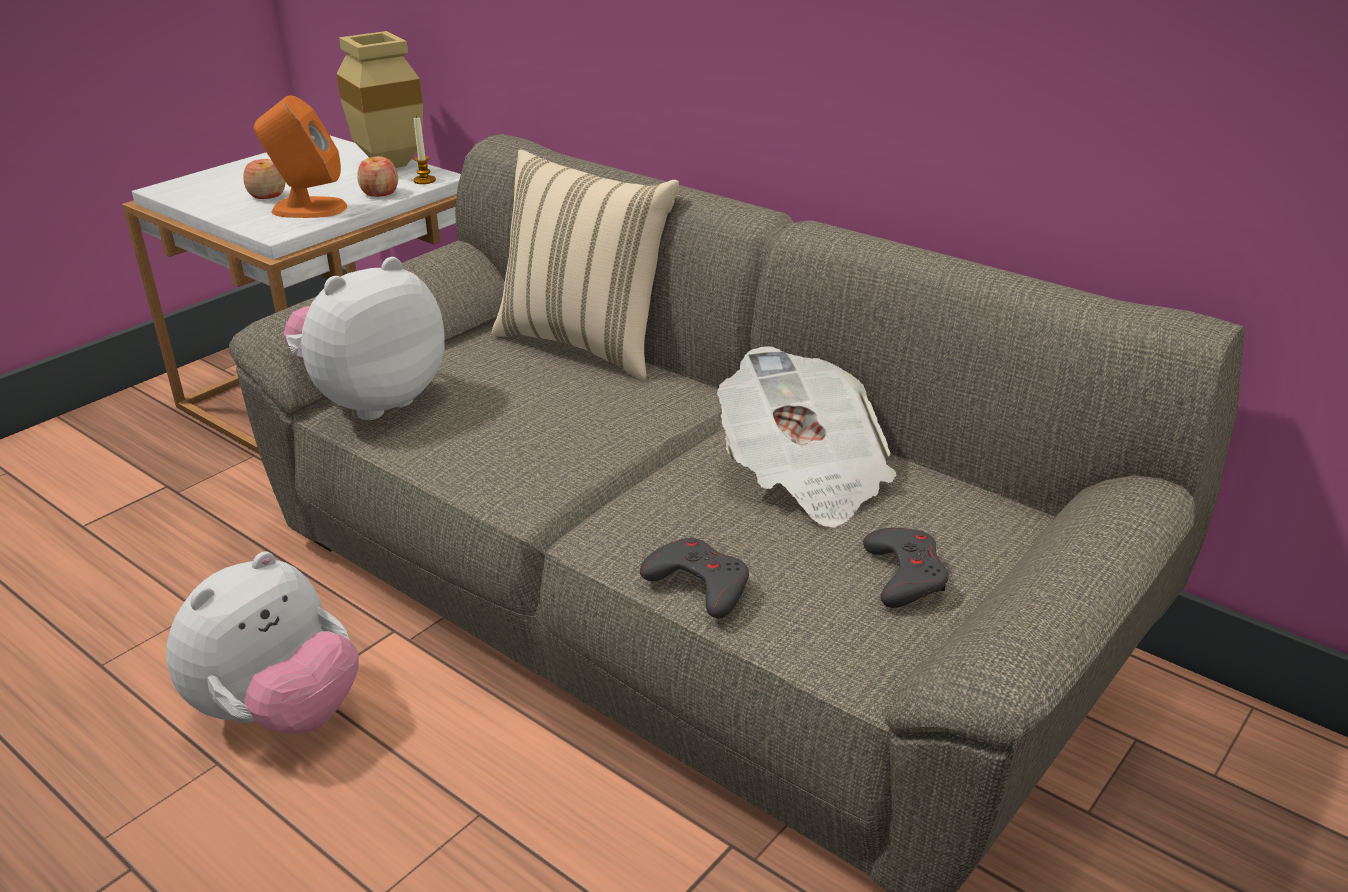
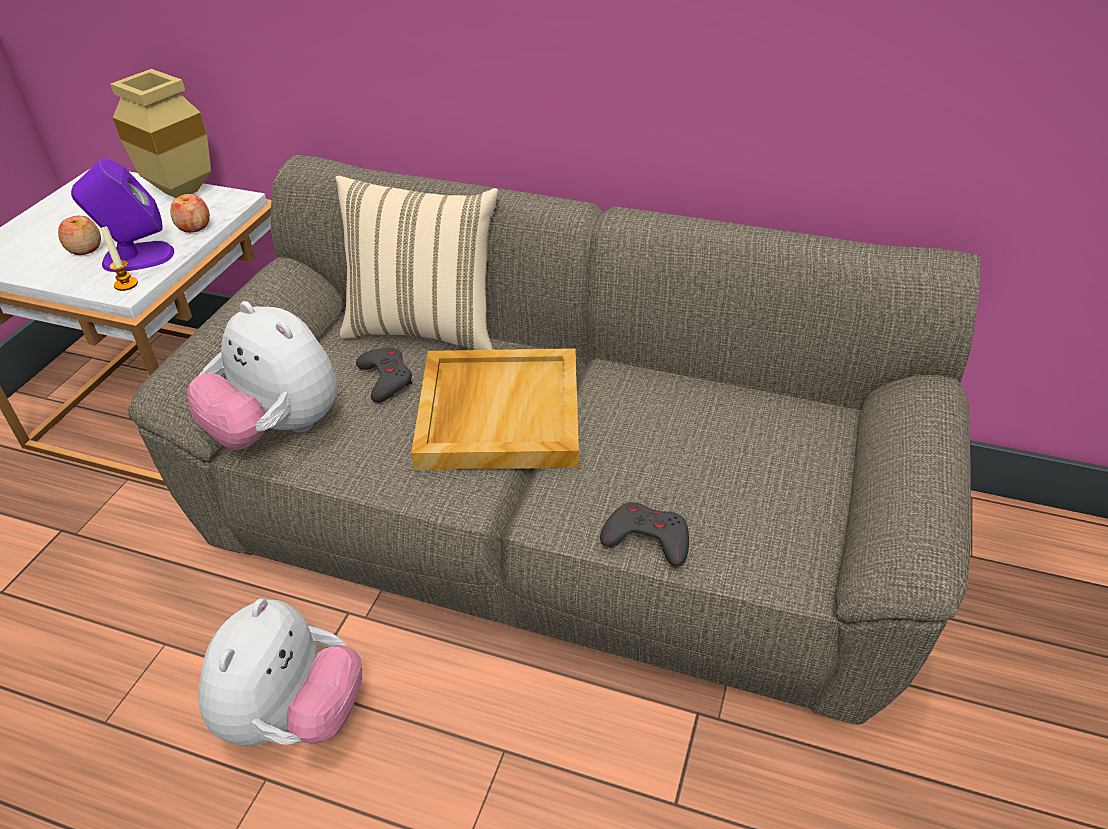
camera: 20 degrees left, 10 degrees up
(308, 208) = (137, 257): orange speaker -> purple speaker
(373, 401) = (277, 430): plush toy -> plush toy turned 75 degrees counterclockwise
(424, 180) = (226, 205): candle -> candle (126, 284)
(611, 431) = (498, 413): none -> beige tray
(804, 476) = (667, 418): newspaper -> none
(905, 574) = (784, 488): grey game controller -> grey game controller (386, 379)

